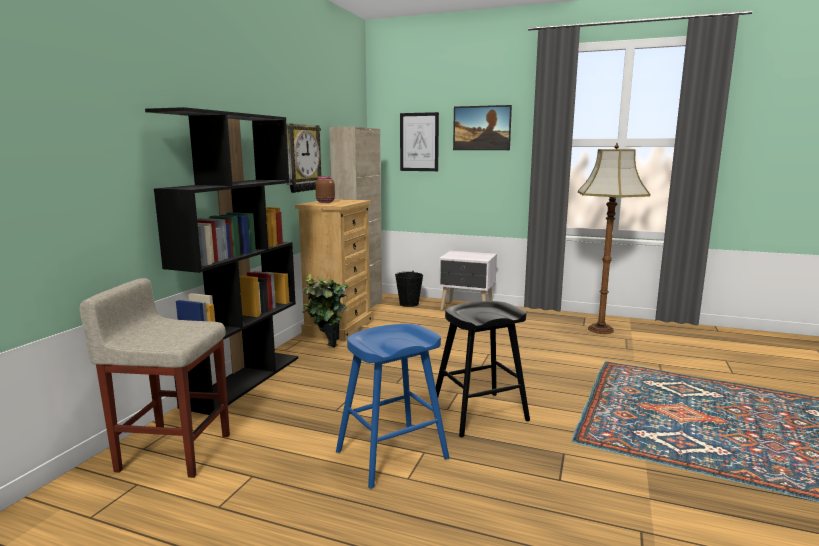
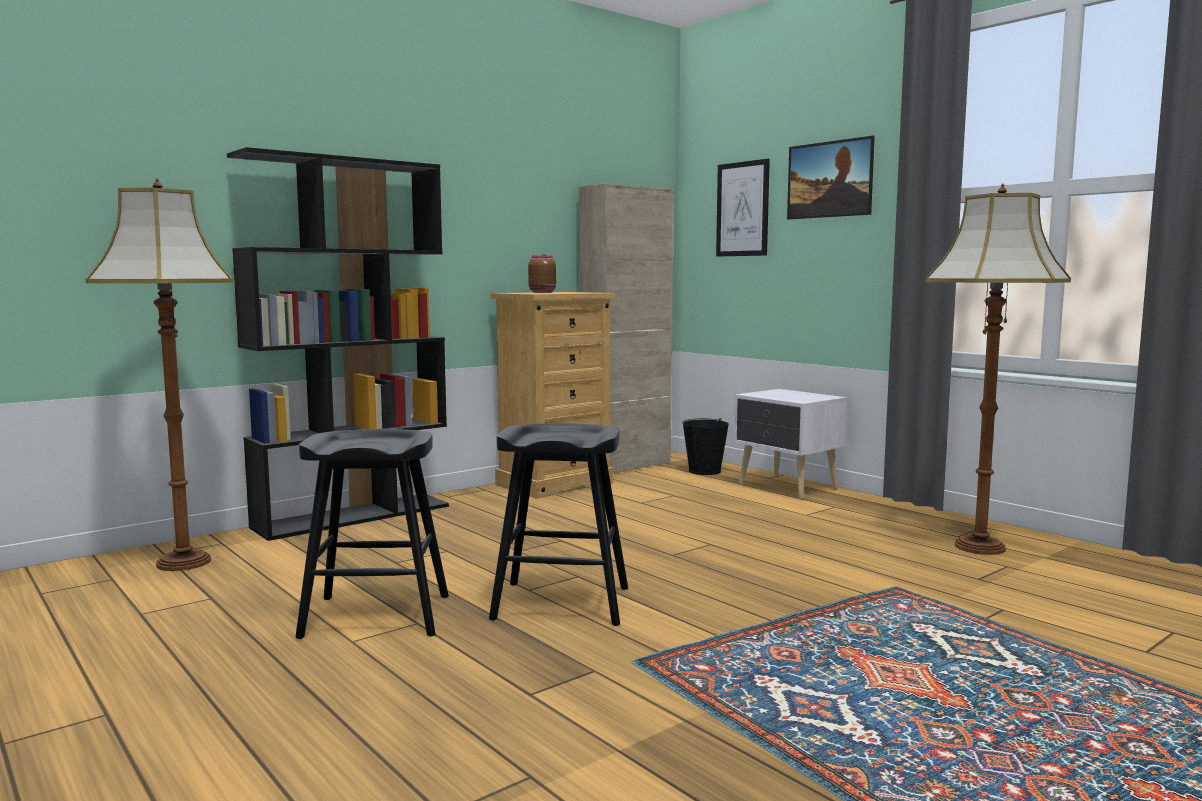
camera: 30 degrees right, 5 degrees down
(173, 452) = (182, 562): beige stool -> floor lamp
(301, 158) = (513, 228): wall clock -> none
(326, 351) = (494, 504): potted plant -> none
(391, 455) = (376, 616): blue stool -> black stool

